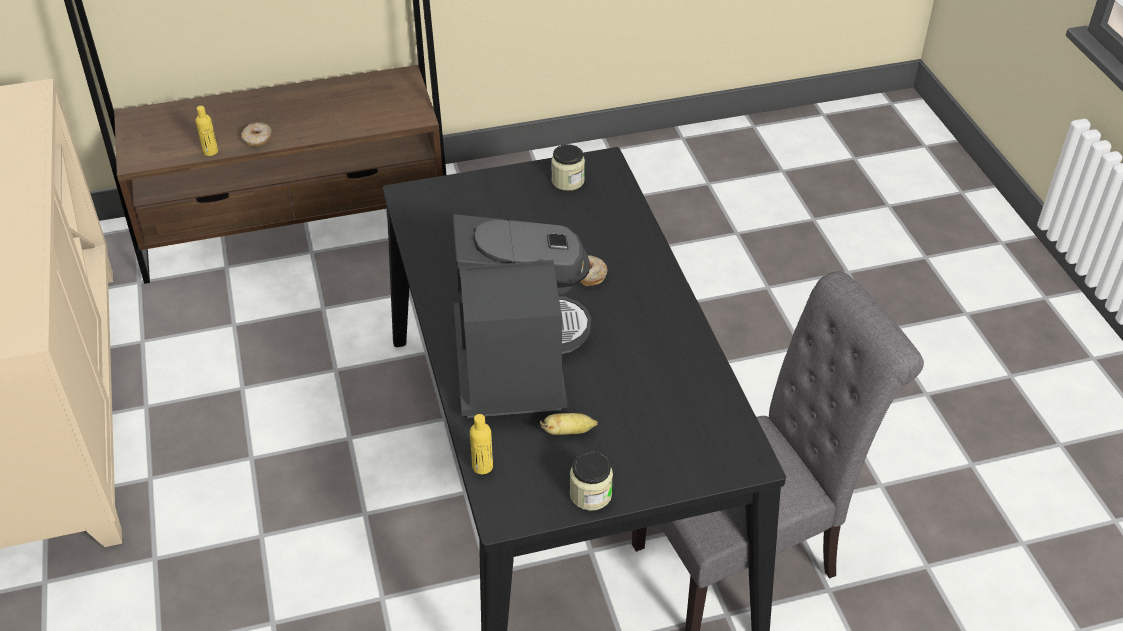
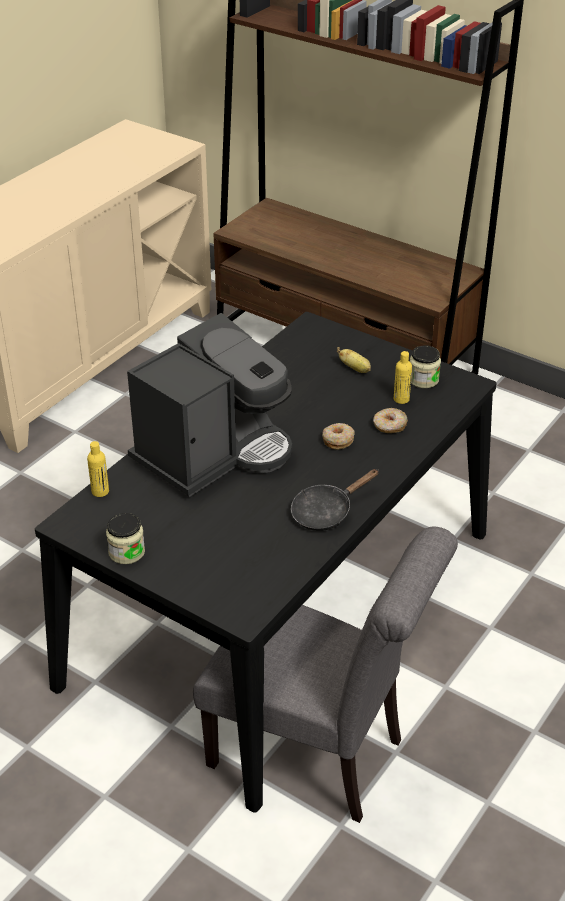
camera: 50 degrees right, 5 degrees down
(210, 151) = (280, 249): yellow bottle -> yellow bottle (401, 399)
(257, 139) = (316, 257): donut -> donut (389, 426)
(568, 432) = (173, 512): banana -> banana (355, 369)
(673, 337) = (326, 512): none -> black frying pan

